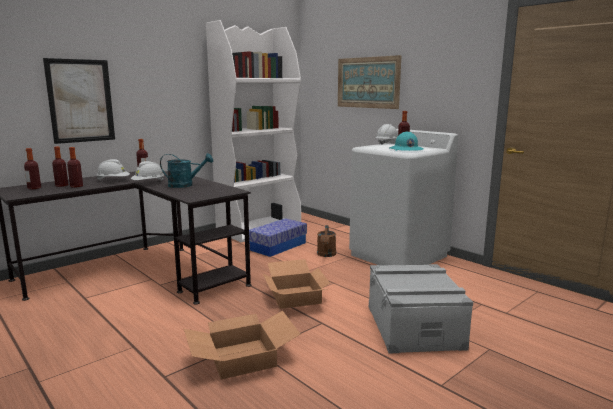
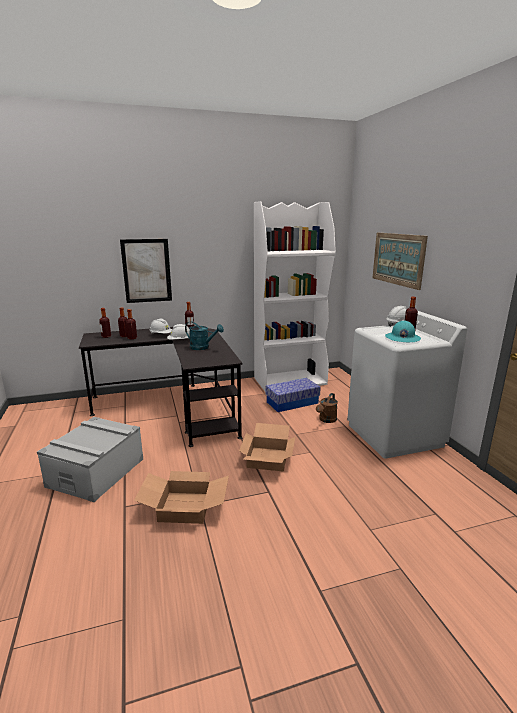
camera: 25 degrees right, 5 degrees up
(414, 327) = (345, 520): grey storage box -> grey storage box (96, 472)

